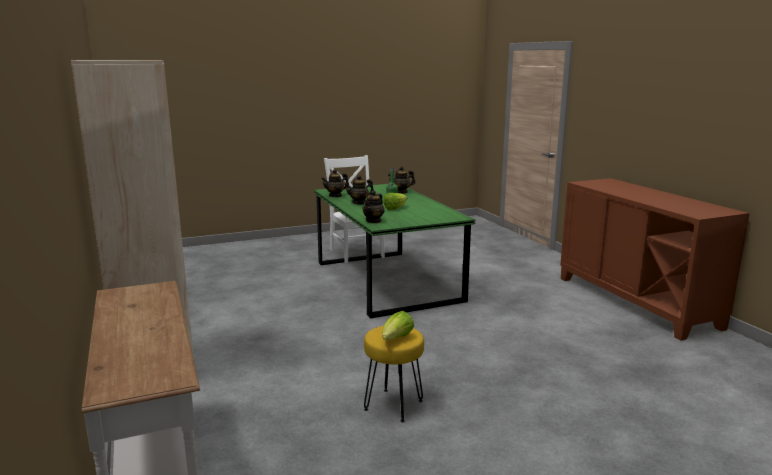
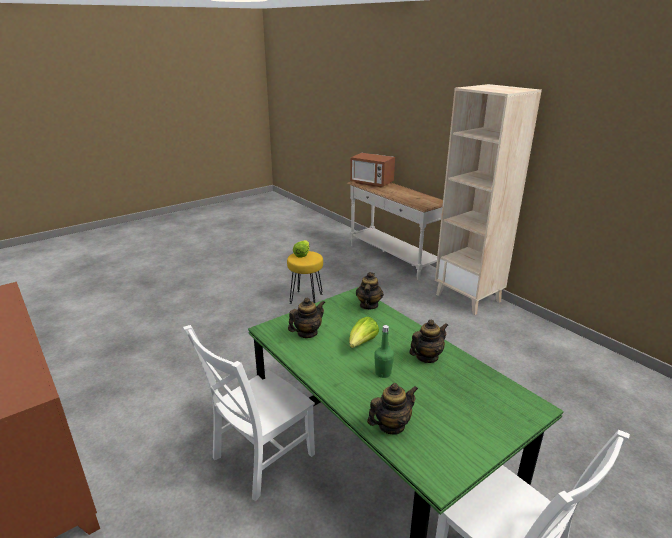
camera: 165 degrees right, 10 degrees up
(142, 369) = (371, 183): none -> microwave
(335, 195) = (490, 381): teapot -> teapot (307, 333)
(468, 289) = (260, 458): none -> white chair

